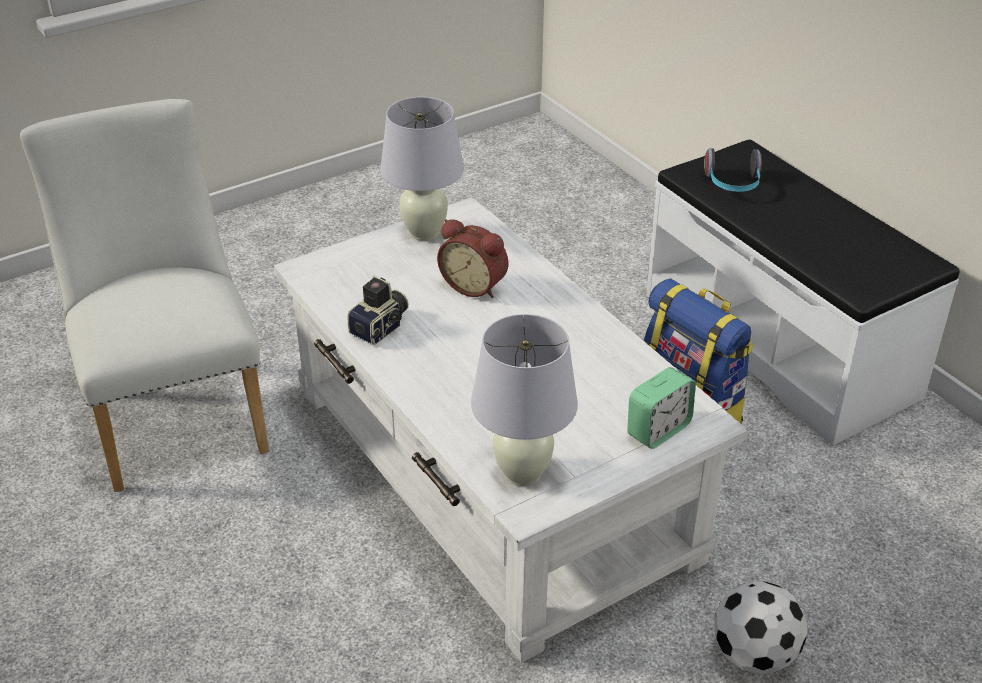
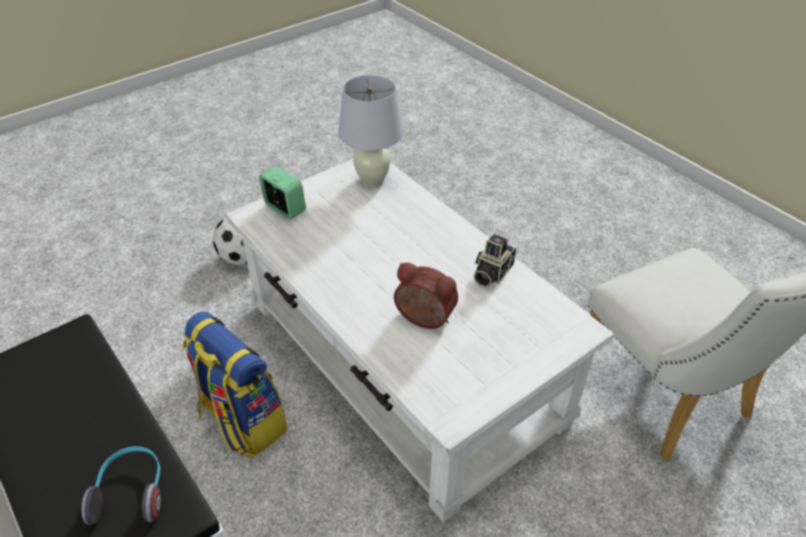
camera: 175 degrees right, 5 degrees up
(424, 233) = (486, 384): white table lamp -> none
(658, 430) = (284, 208): alarm clock -> alarm clock turned 90 degrees clockwise

